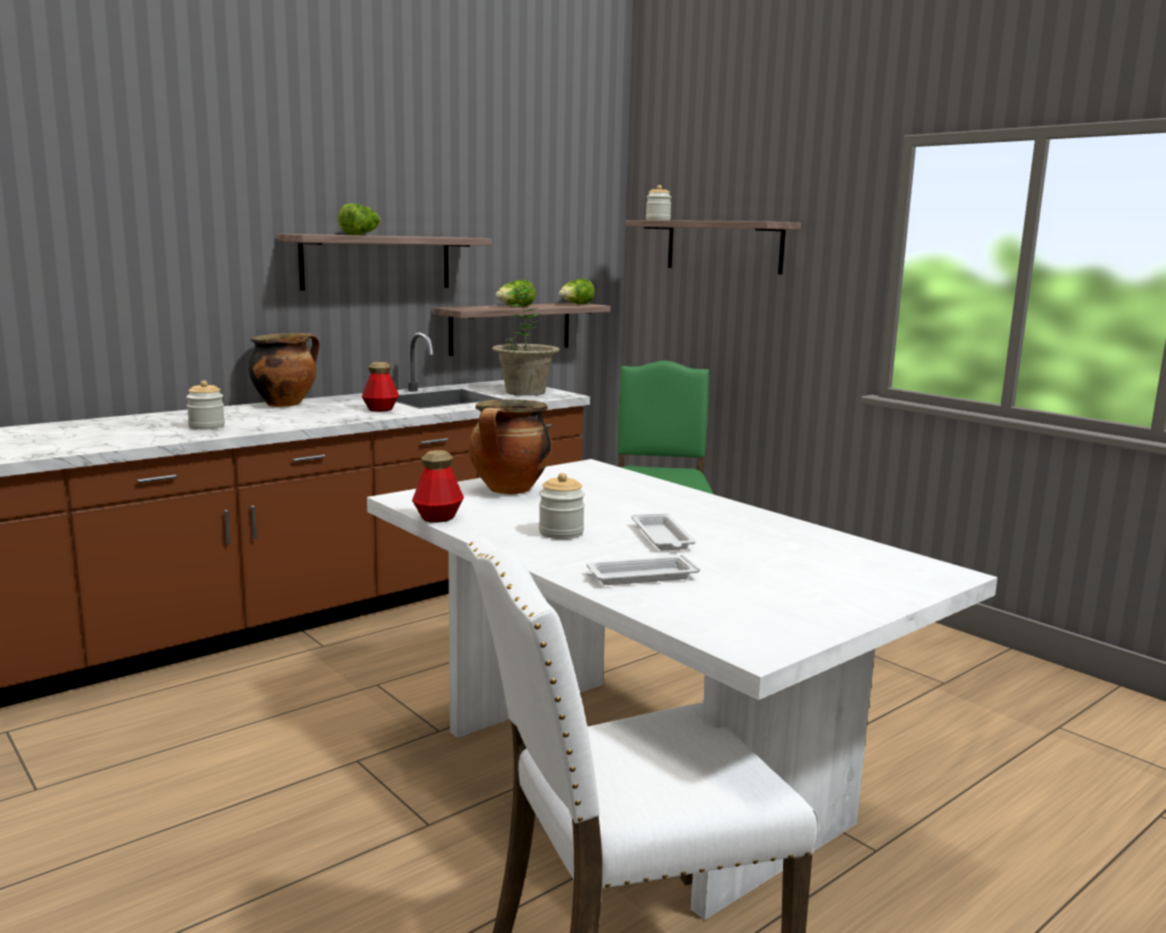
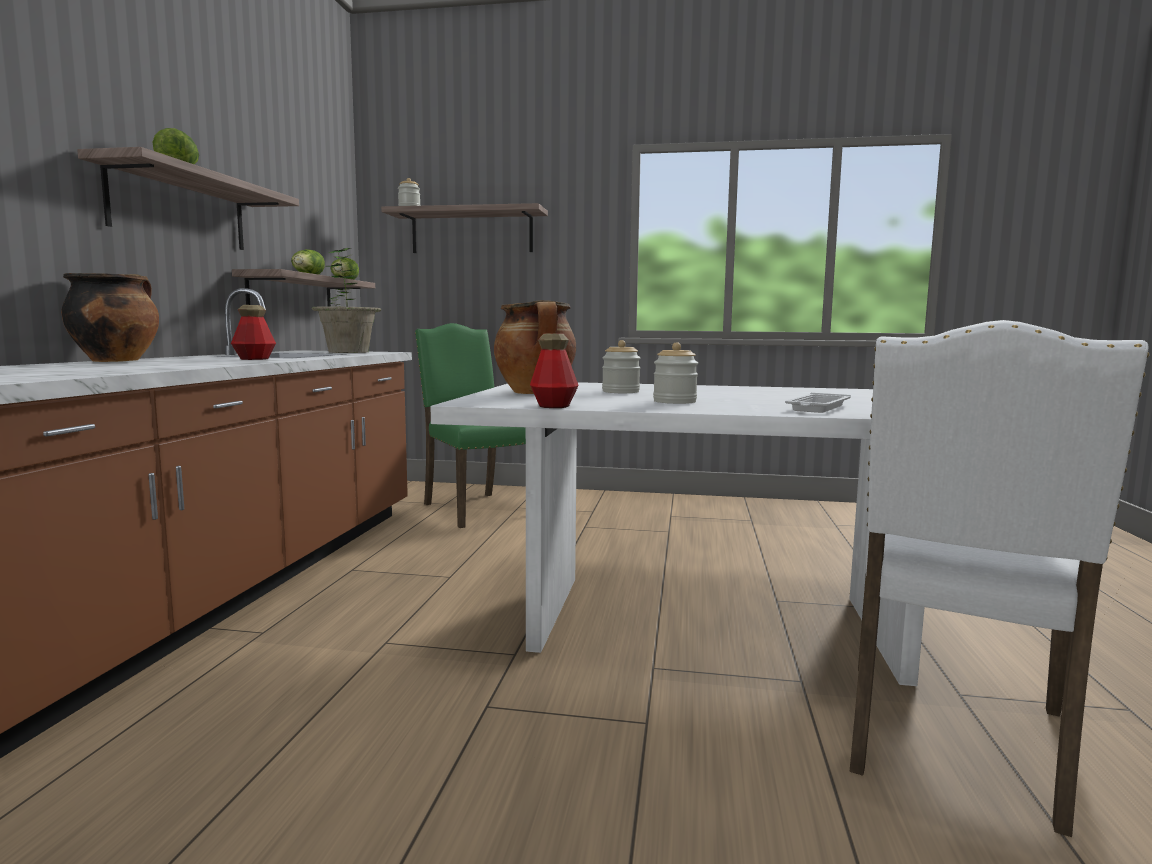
camera: 40 degrees left, 5 degrees down
(206, 426) = (81, 370): jar -> jar (620, 392)
(662, 538) = (740, 397): white tray -> none

